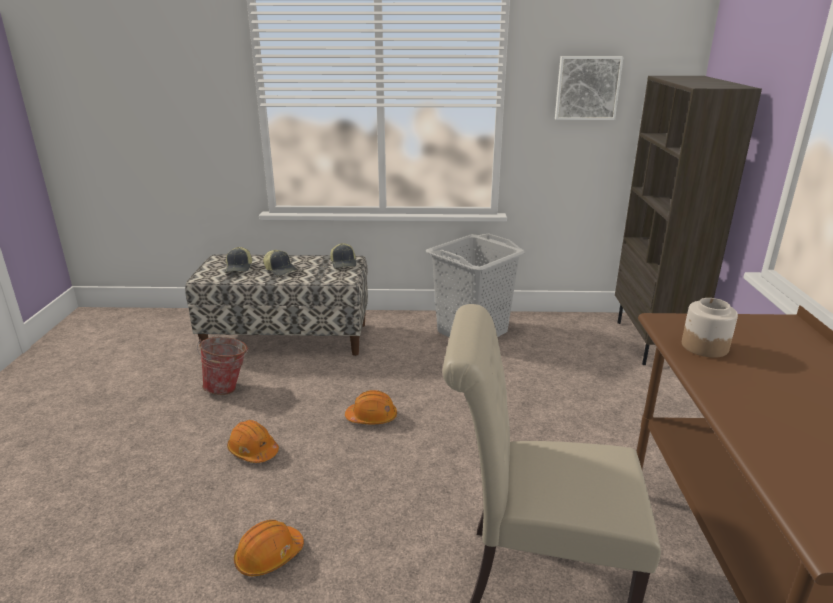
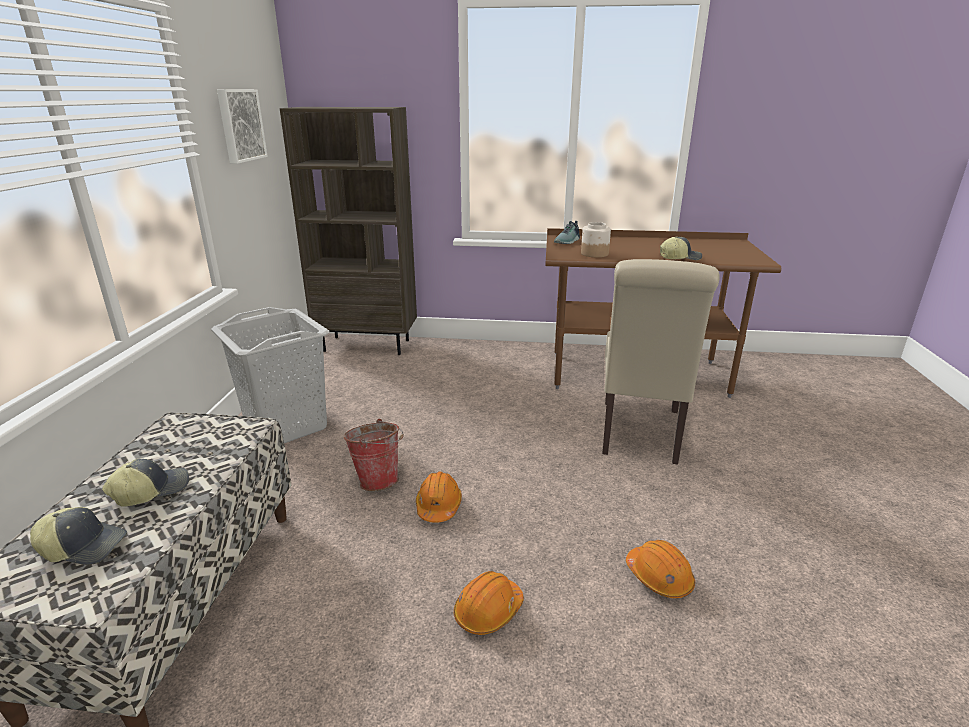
camera: 85 degrees left, 0 degrees up
(228, 388) = (312, 667): bucket -> bucket (378, 479)
(344, 263) = (184, 428): cap -> cap (679, 258)
(765, 329) = (568, 241): none -> shoe

